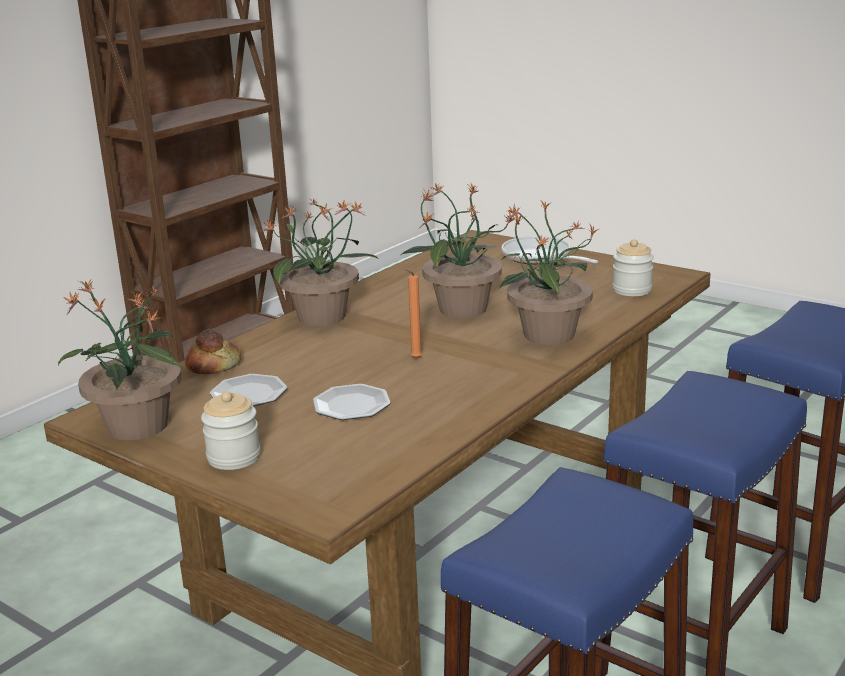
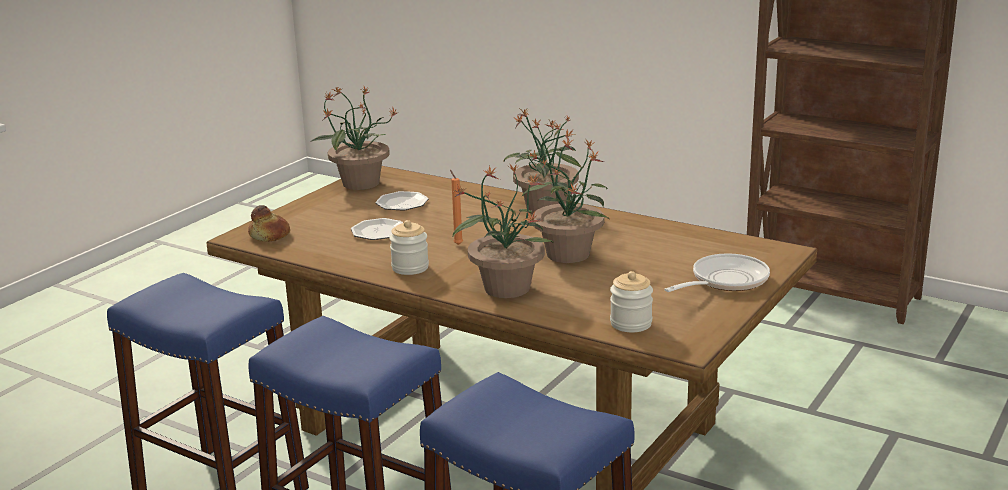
camera: 85 degrees right, 0 degrees up
(213, 365) = (451, 189): bread -> bread (270, 235)
(234, 457) = (312, 210): jar -> jar (410, 268)

